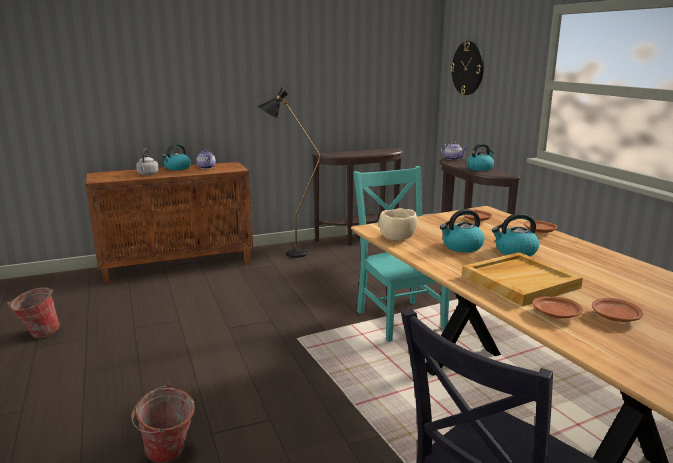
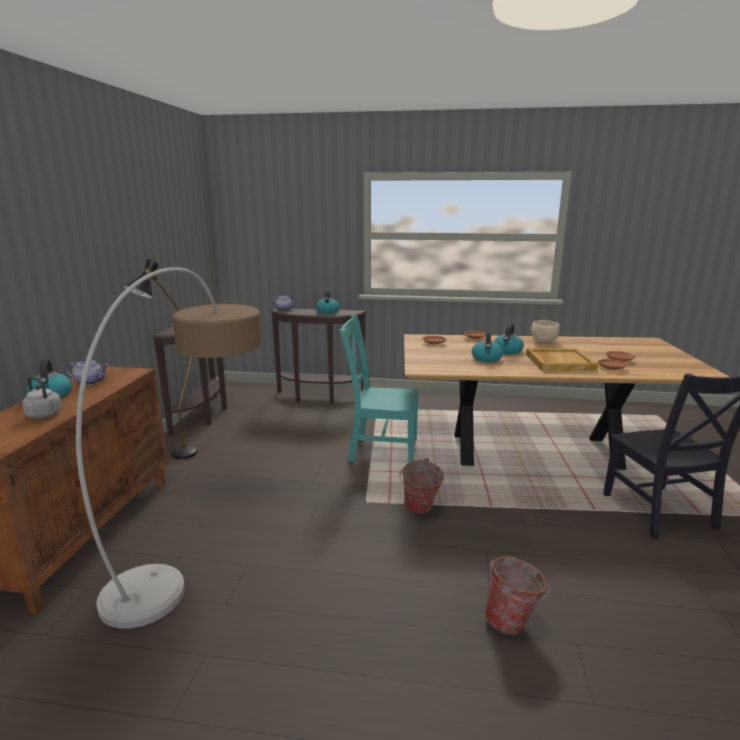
camera: 60 degrees left, 0 degrees up
(38, 334) = (127, 714): bucket -> bucket (419, 510)
(204, 294) = (202, 532): none -> floor lamp
(398, 239) = (452, 368): beige bowl -> beige bowl (544, 341)
(468, 68) = (259, 225): wall clock -> none

